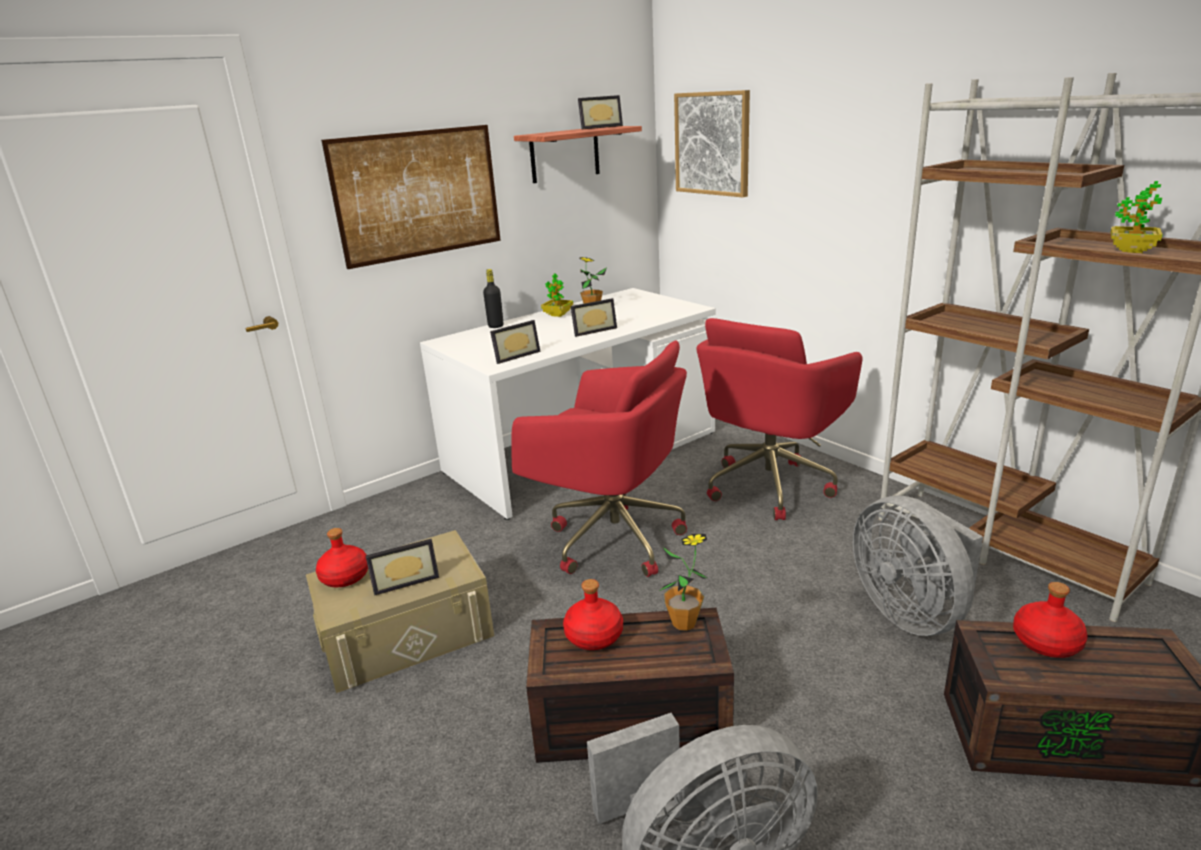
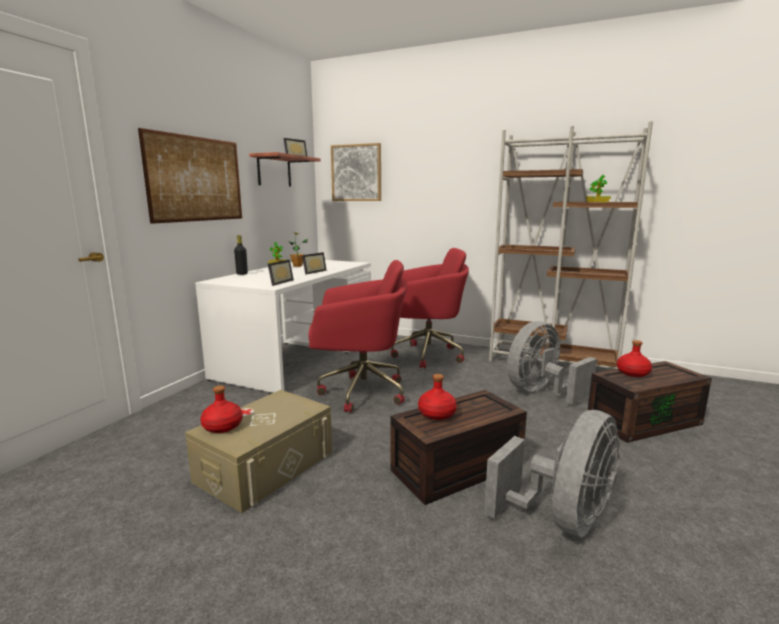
camera: 30 degrees left, 10 degrees down
(405, 580) = (274, 418): picture frame -> none
(684, 623) = (477, 398): potted plant -> none
(771, 485) = (424, 356): red office chair -> red office chair turned 105 degrees counterclockwise
(911, 613) = (541, 392): grey fan -> grey fan turned 105 degrees clockwise

